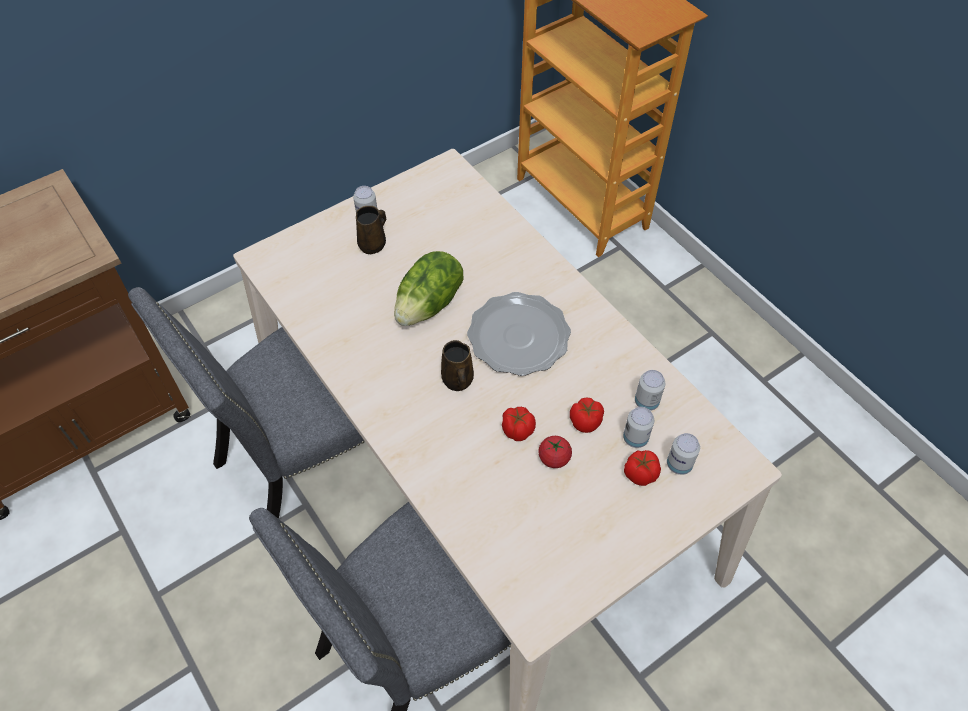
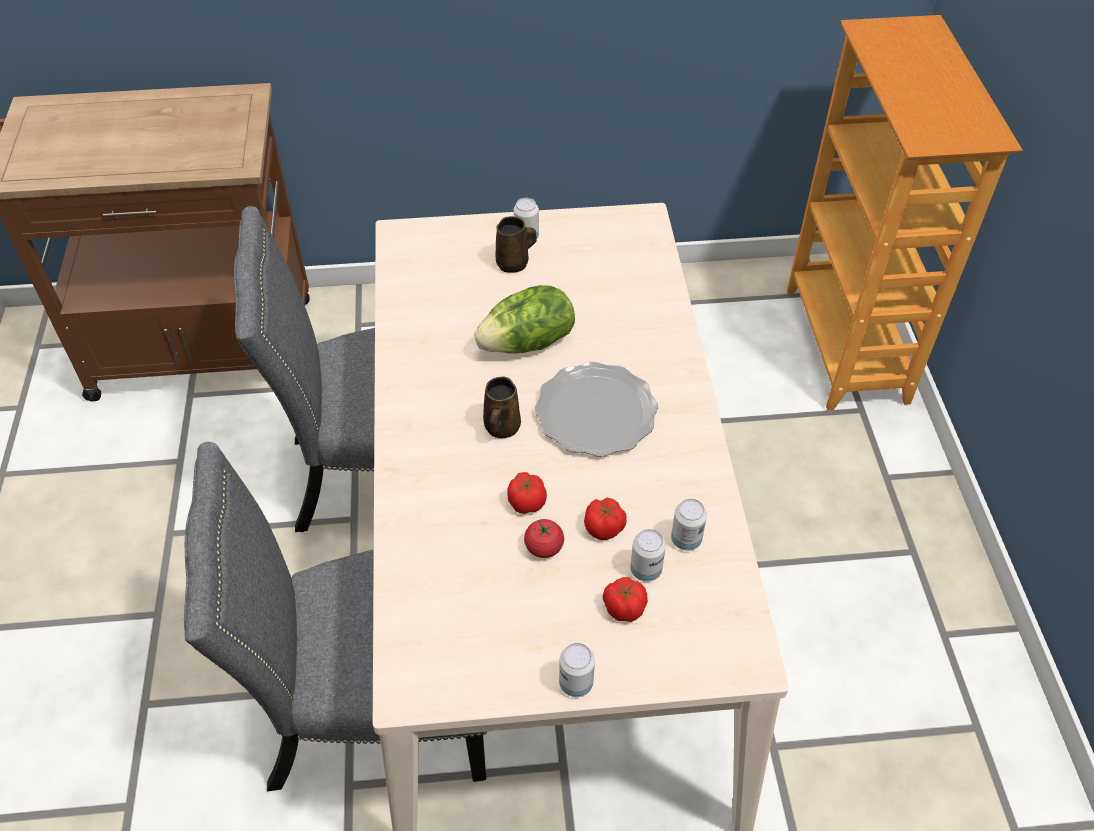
camera: 30 degrees right, 5 degrees down
(679, 464) = (674, 620): can -> can (576, 683)

